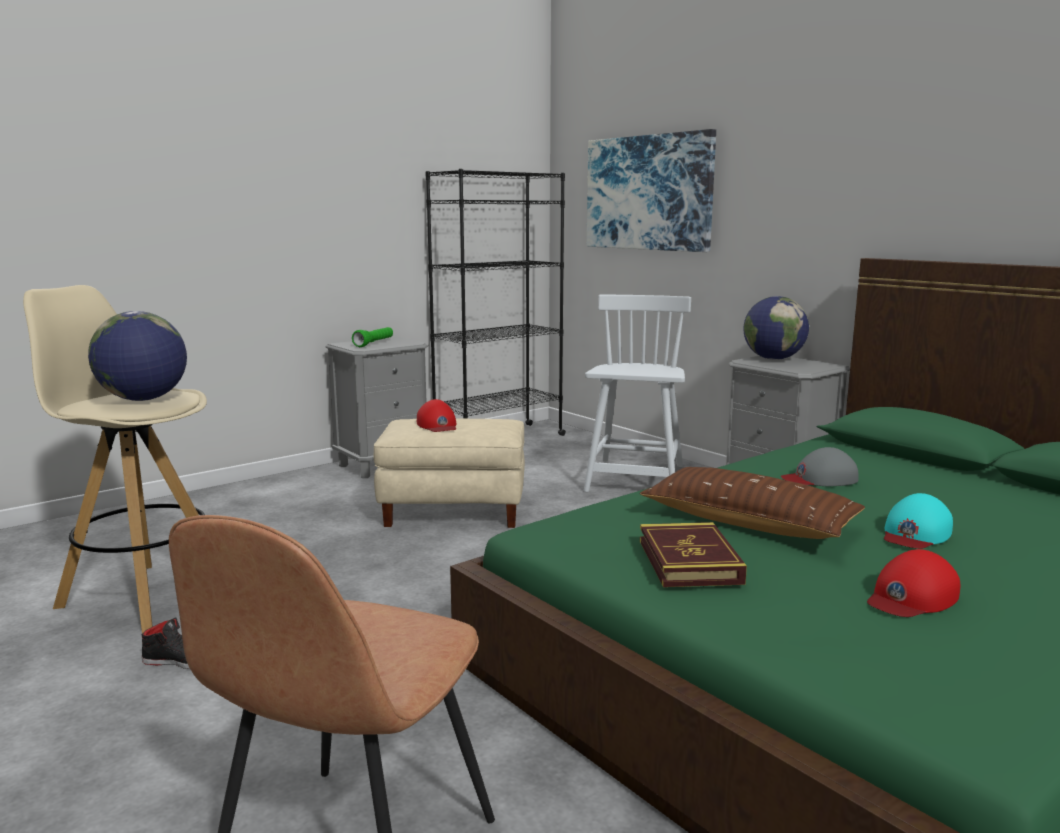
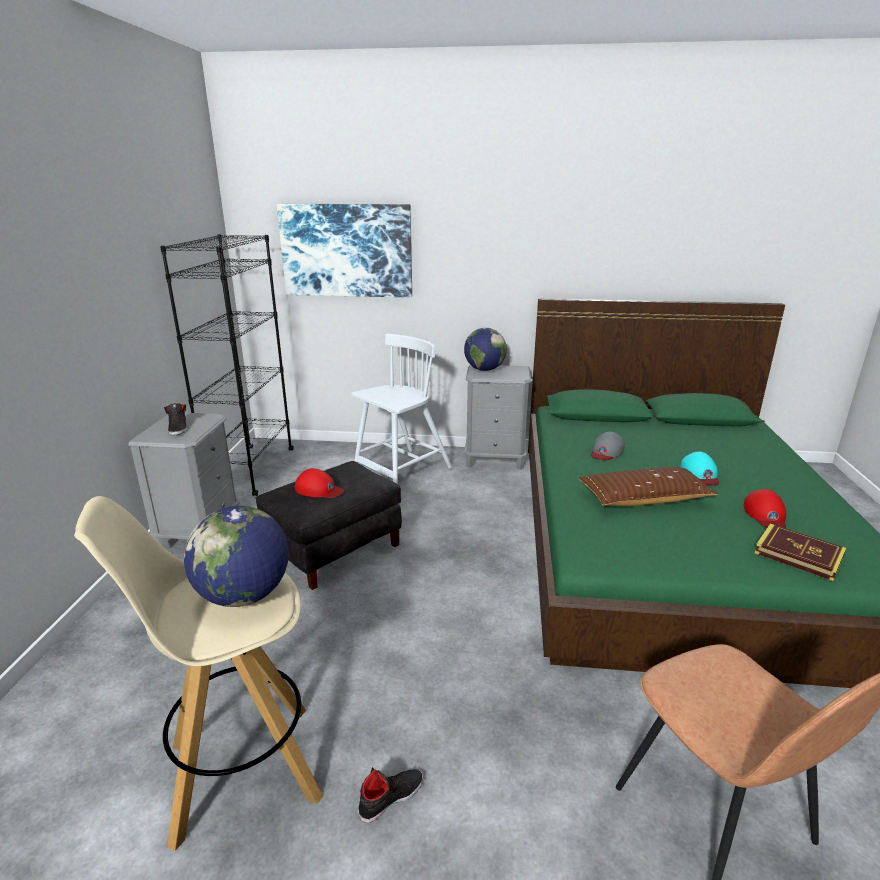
camera: 45 degrees left, 10 degrees up
(374, 343) = (178, 428): green flashlight -> black shoe
(455, 509) = (334, 549): beige ottoman -> black ottoman
(636, 479) = (401, 472): white chair -> white chair turned 75 degrees clockwise
(689, 561) = (682, 539): book -> book (798, 555)

